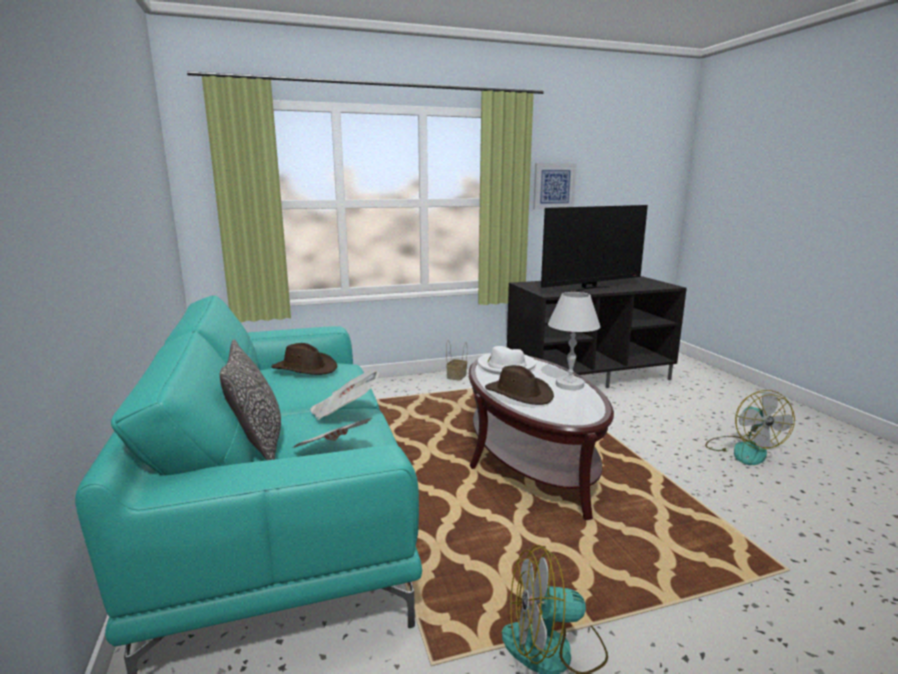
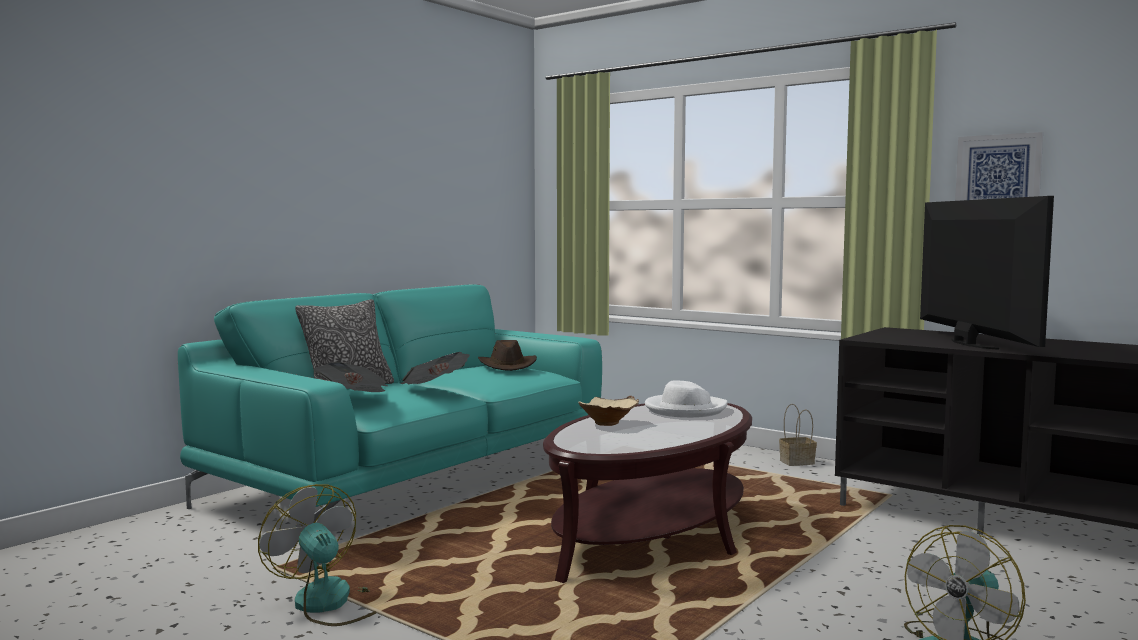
camera: 55 degrees right, 10 degrees down
(519, 393) = (608, 423): brown hat -> beige bowl
(569, 384) = (682, 433): white table lamp -> none
(590, 288) = (969, 344): television -> television turned 120 degrees counterclockwise

